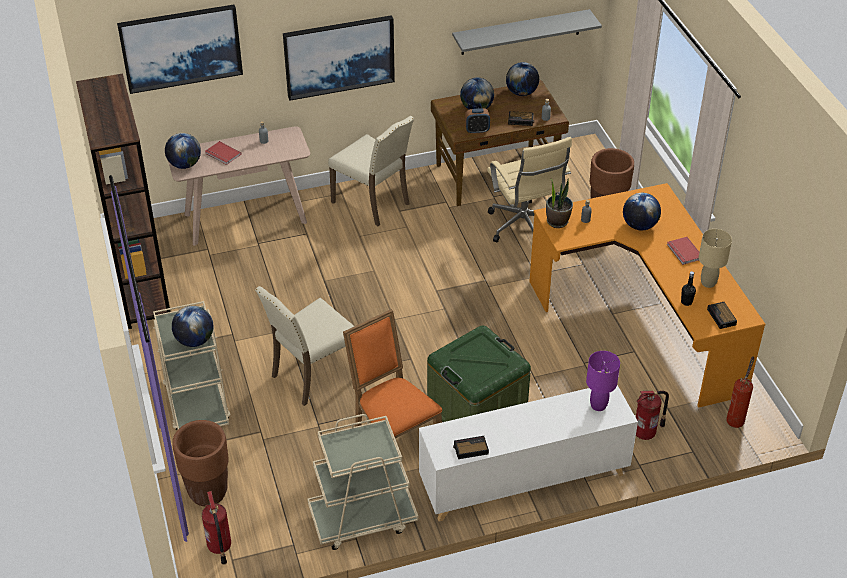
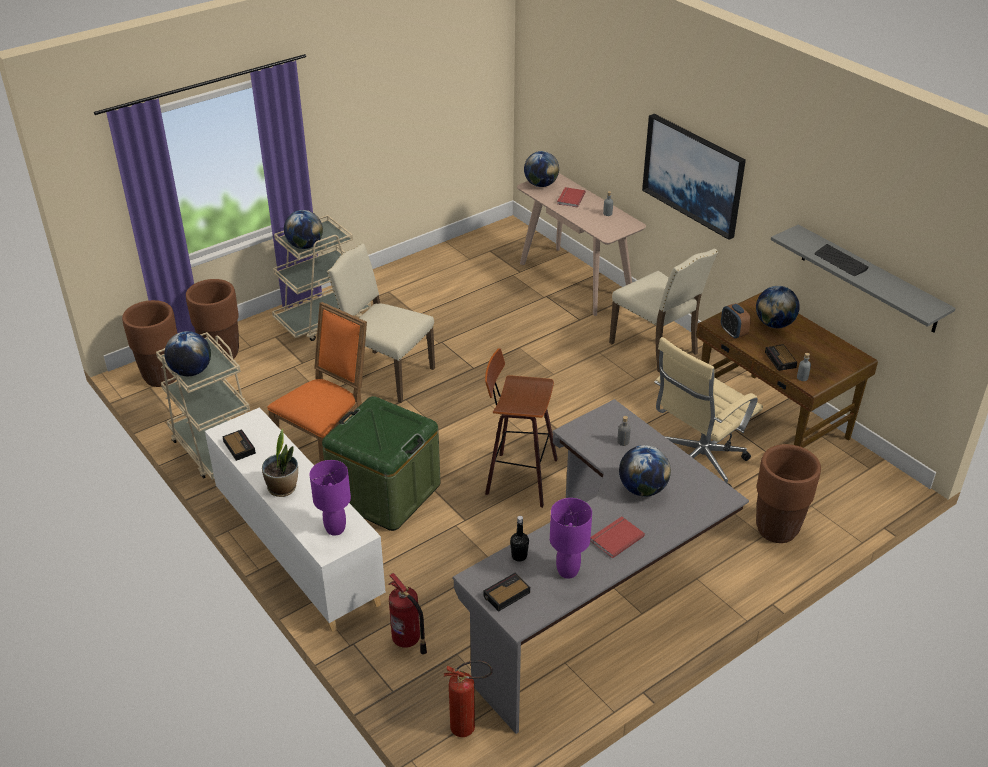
camera: 70 degrees right, 5 degrees down
(142, 289) = (446, 254): brown bookcase -> none
(181, 47) = (582, 74): picture -> none
(219, 547) = (162, 377): fire extinguisher -> brown planter
(373, 203) = (656, 348): beige chair -> beige chair turned 60 degrees counterclockwise
(494, 326) = (518, 477): none -> stool
(512, 32) = (840, 261): none -> keyboard
(521, 93) = (835, 350): globe -> globe (191, 371)
(557, 221) = (605, 420): potted plant -> potted plant (283, 488)
(644, 321) = (599, 602): orange desk -> grey desk
(708, 282) = (568, 571): beige table lamp -> purple table lamp

